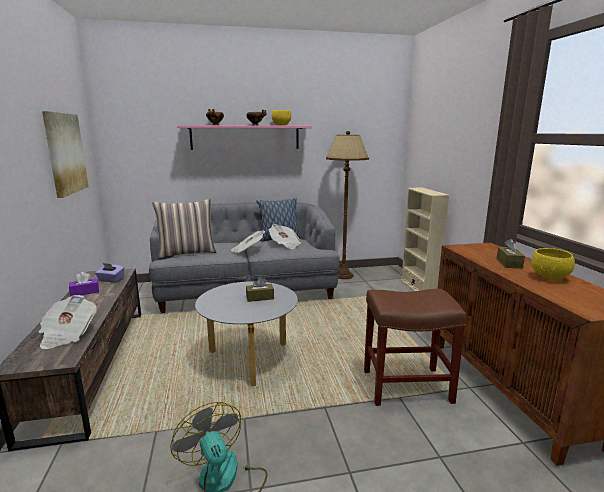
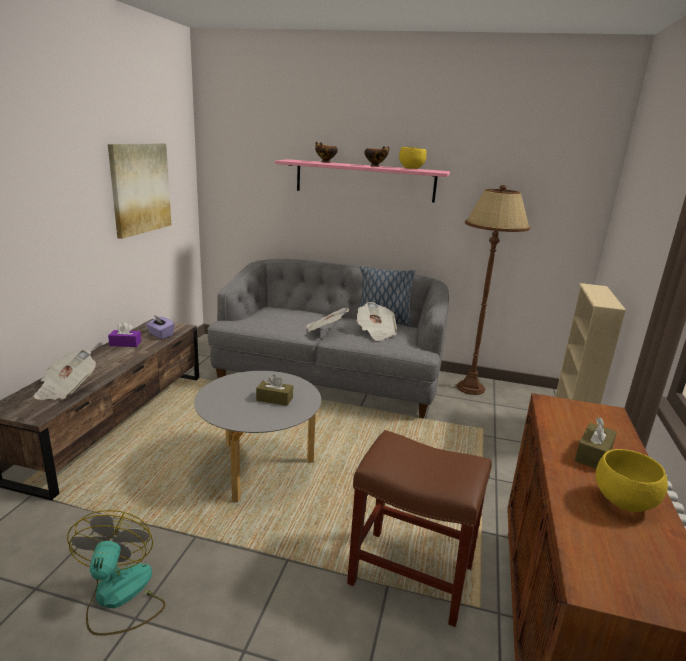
camera: 25 degrees right, 5 degrees up
(187, 253) = (257, 318): pillow -> none

